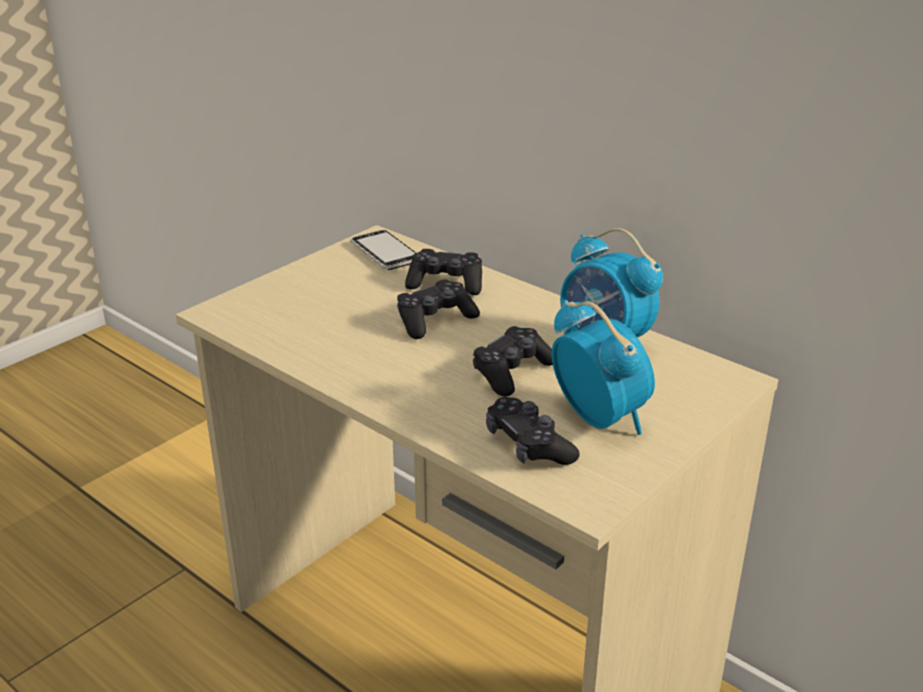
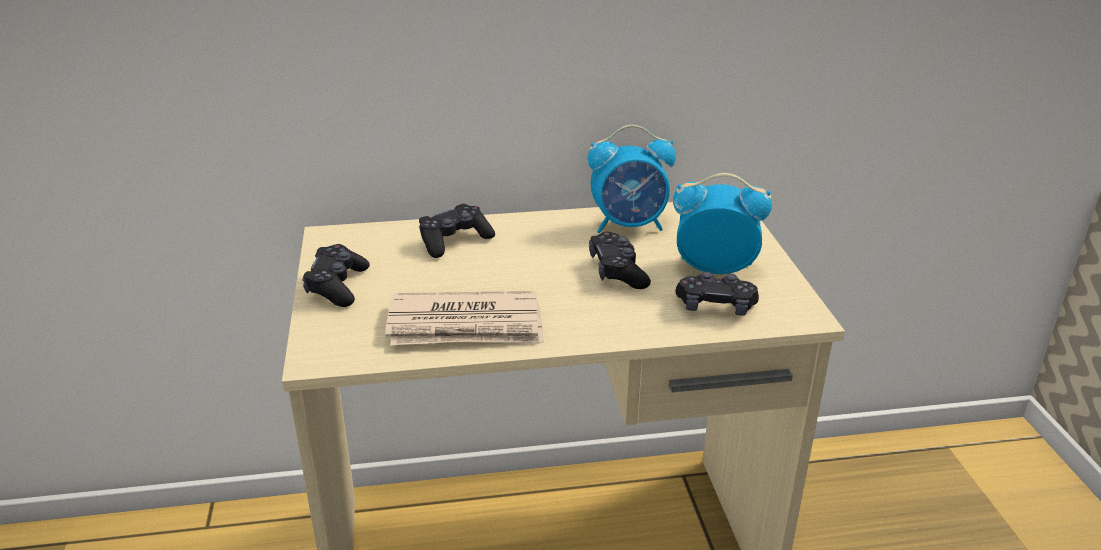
camera: 50 degrees left, 0 degrees up
(330, 345) = (466, 326): none -> newspaper
(385, 252) = (360, 242): phone -> none
(435, 320) = (501, 268): black game controller -> black game controller (337, 286)

